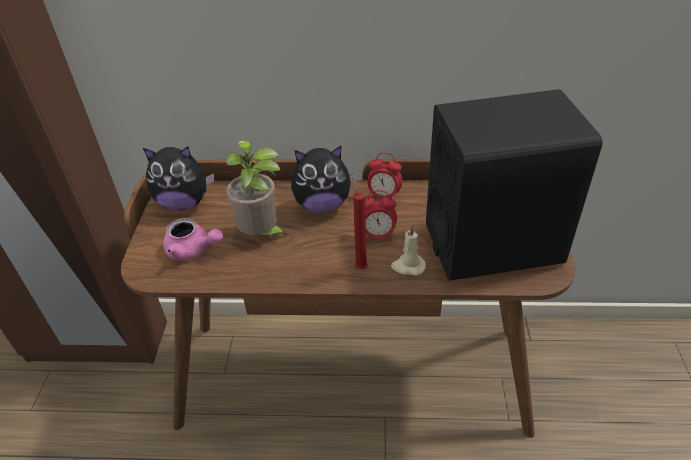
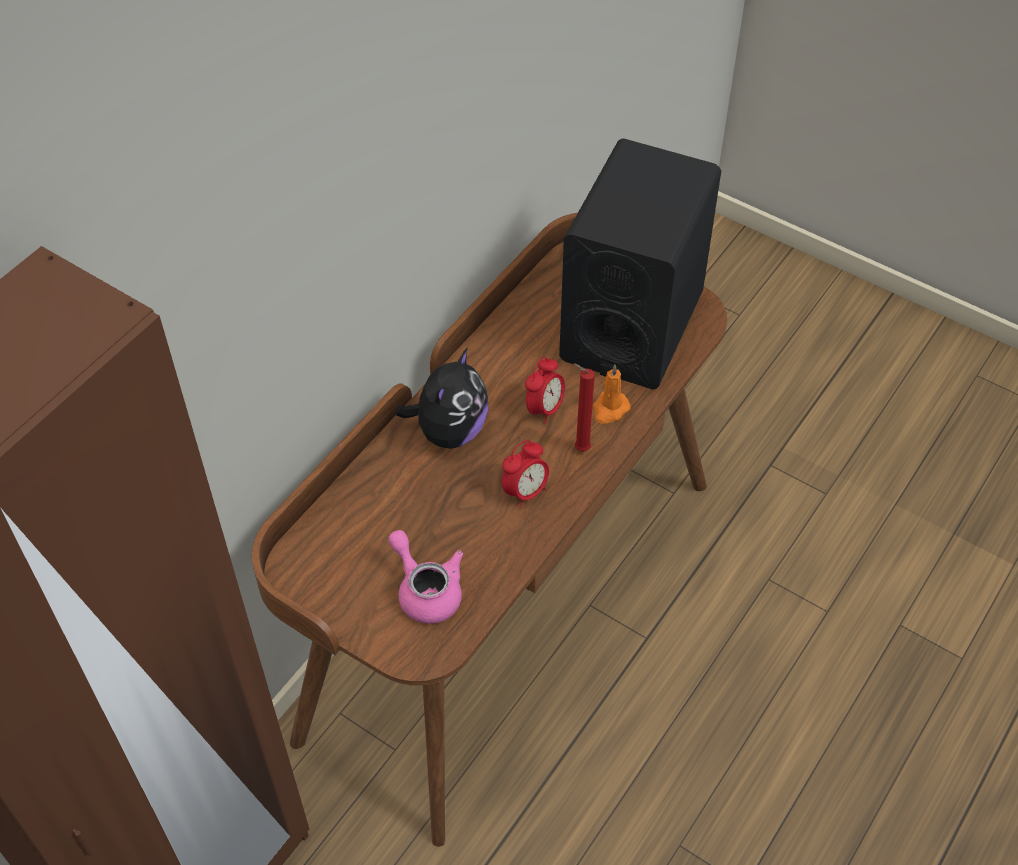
camera: 60 degrees left, 10 degrees up
(184, 203) = (321, 567): plush toy -> none
(193, 250) = (426, 590): pink teapot -> pink teapot turned 90 degrees counterclockwise
(262, 235) = (455, 512): potted plant -> none
(384, 197) = (484, 370): alarm clock -> alarm clock (525, 492)
(408, 266) = (609, 409): beige candle -> orange candle

